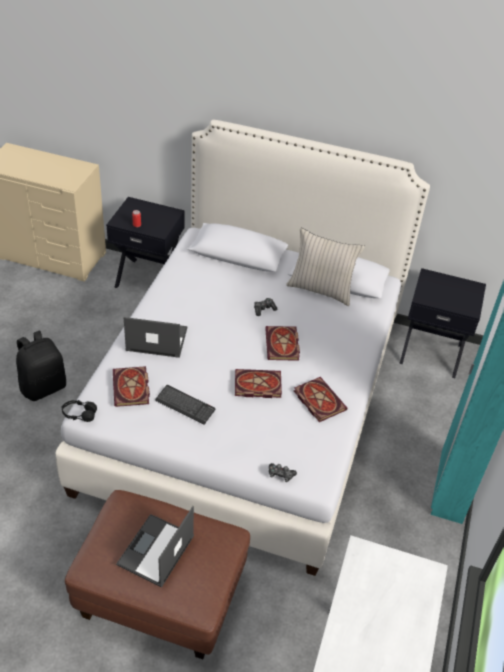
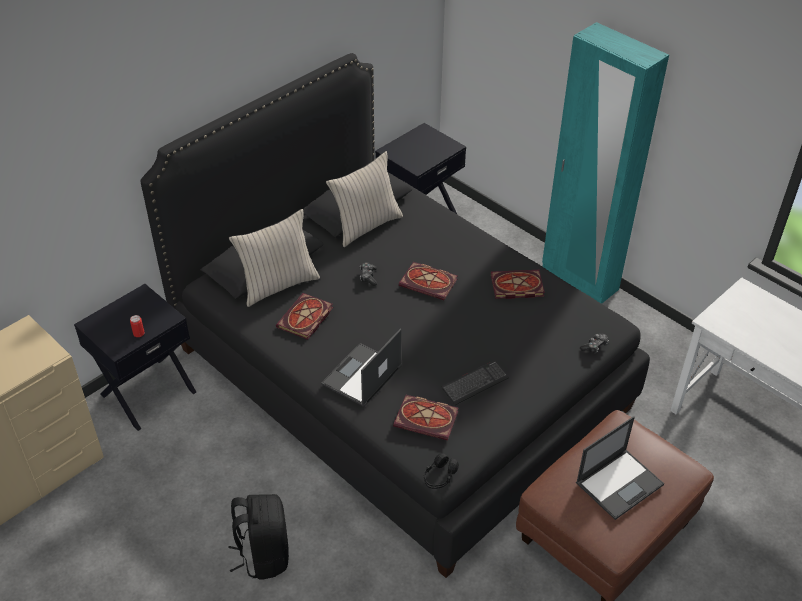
camera: 60 degrees left, 0 degrees up
(155, 551) = (619, 483): laptop -> laptop turned 90 degrees counterclockwise
(221, 267) = (278, 285): none -> beige pillow
(245, 402) = (399, 377): white bed -> black bed
(256, 385) = (474, 321): book -> book (305, 319)

